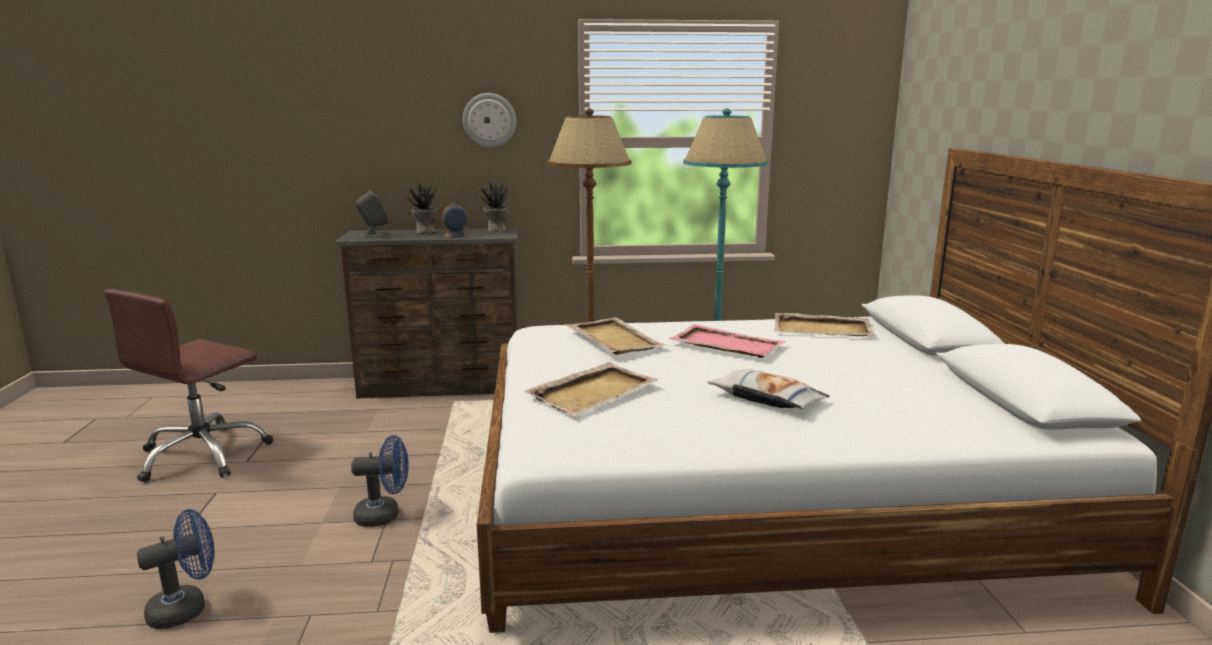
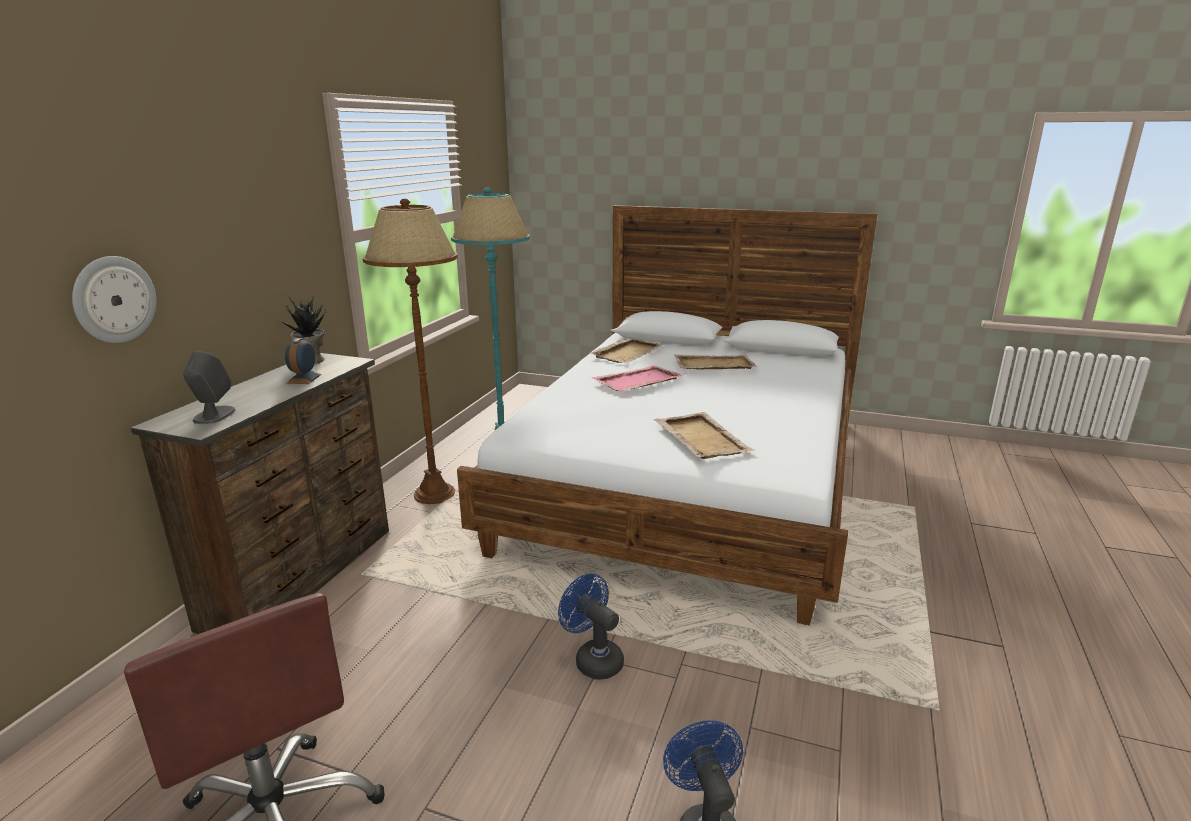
camera: 65 degrees left, 5 degrees up
(384, 515) = (593, 659): blue fan -> blue fan turned 60 degrees counterclockwise
(425, 231) = (246, 389): potted plant -> none
(489, 120) = (263, 224): wall clock -> wall clock (114, 299)
(613, 339) = (589, 409): beige tray -> beige tray (713, 364)
(766, 398) = (746, 395): pillow -> none

